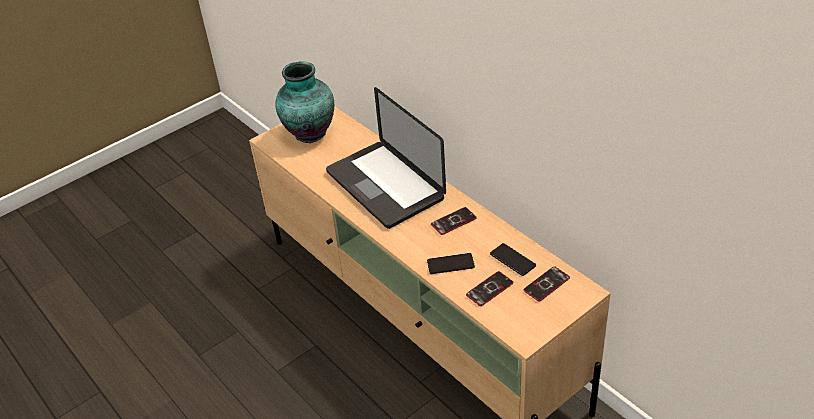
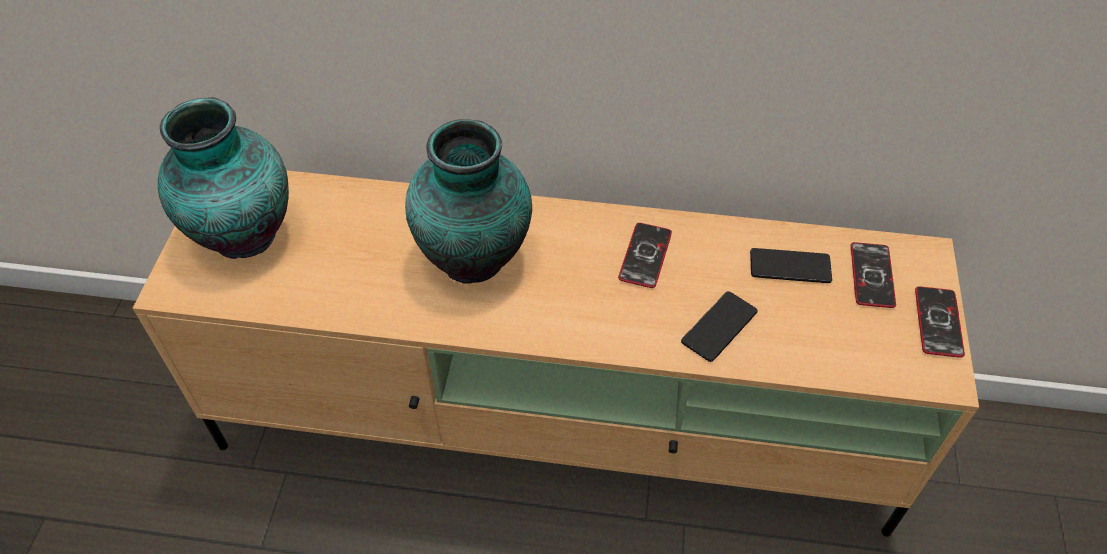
camera: 45 degrees left, 10 degrees up
(385, 185) = (476, 257): laptop -> vase
(489, 289) = (814, 331): phone -> phone (938, 322)

